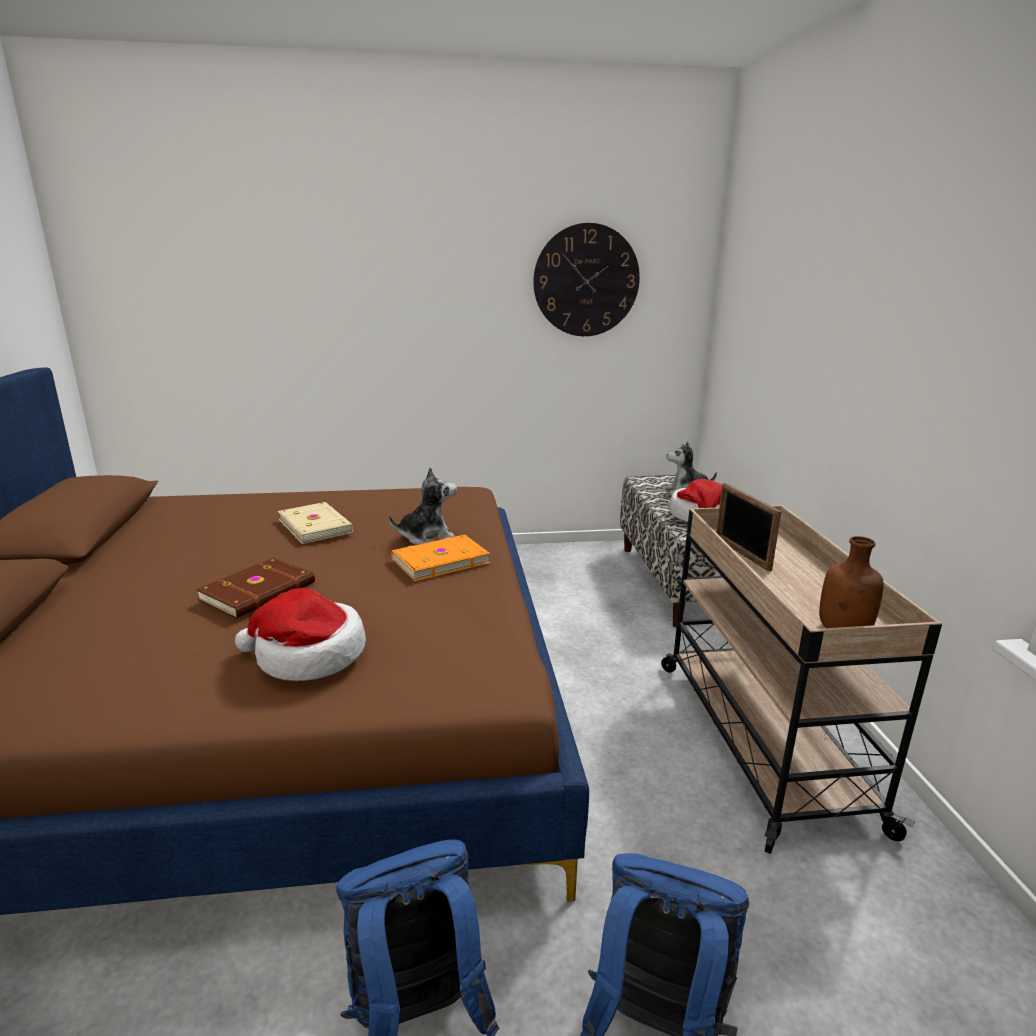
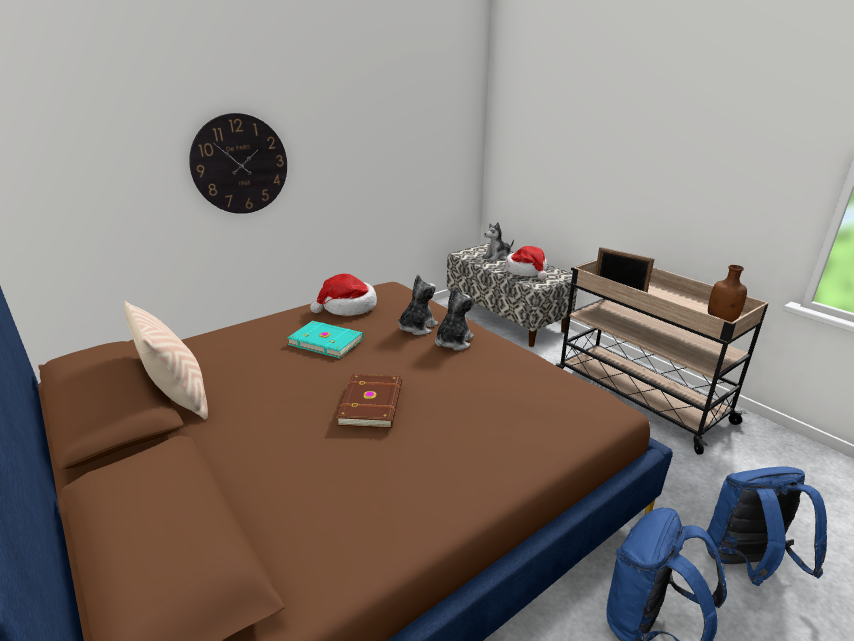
camera: 30 degrees left, 5 degrees up
(129, 540) = (179, 399): none -> beige pillow
(308, 655) = (481, 434): hat -> hat (348, 307)
(317, 525) = (326, 341): beige book -> turquoise book
(439, 560) = (453, 342): orange book -> plush toy
(586, 281) = (412, 112): wall clock -> wall clock (240, 164)

